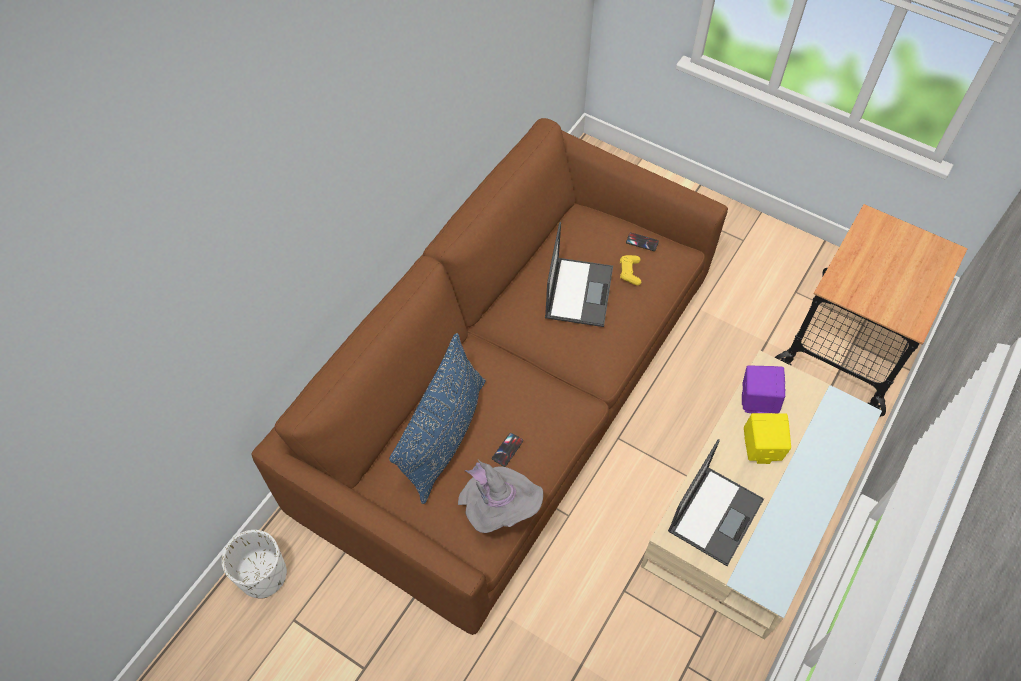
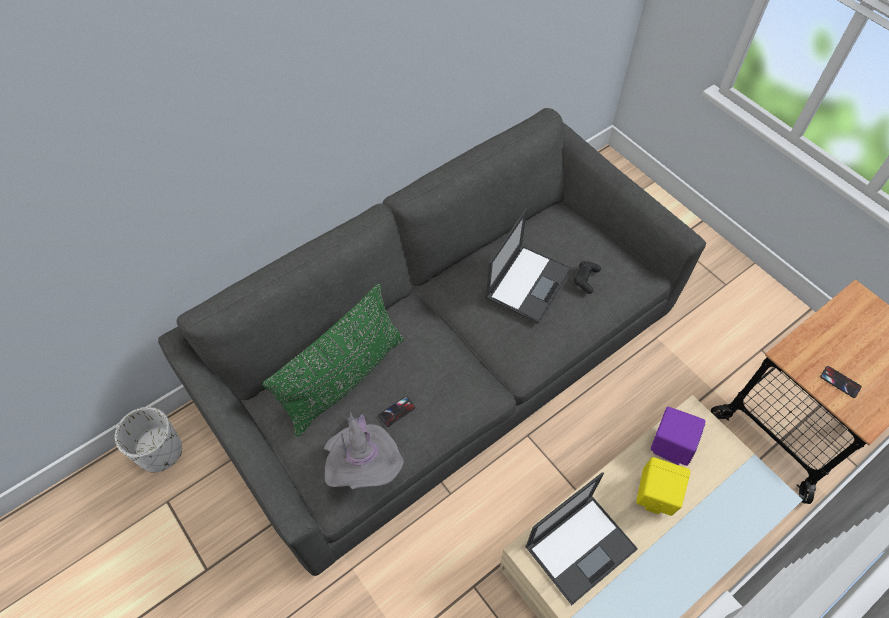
camera: 20 degrees right, 0 degrees up
(444, 436) = (344, 379): blue pillow -> green pillow
(509, 390) = (444, 357): brown sofa -> grey sofa
(629, 272) = (586, 279): yellow game controller -> black game controller
(642, 242) = (610, 253): phone -> phone (840, 382)

